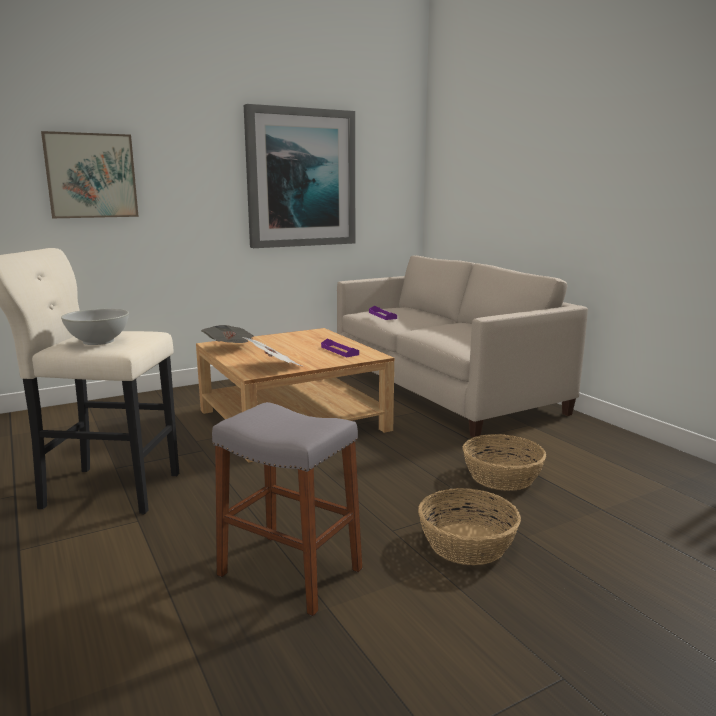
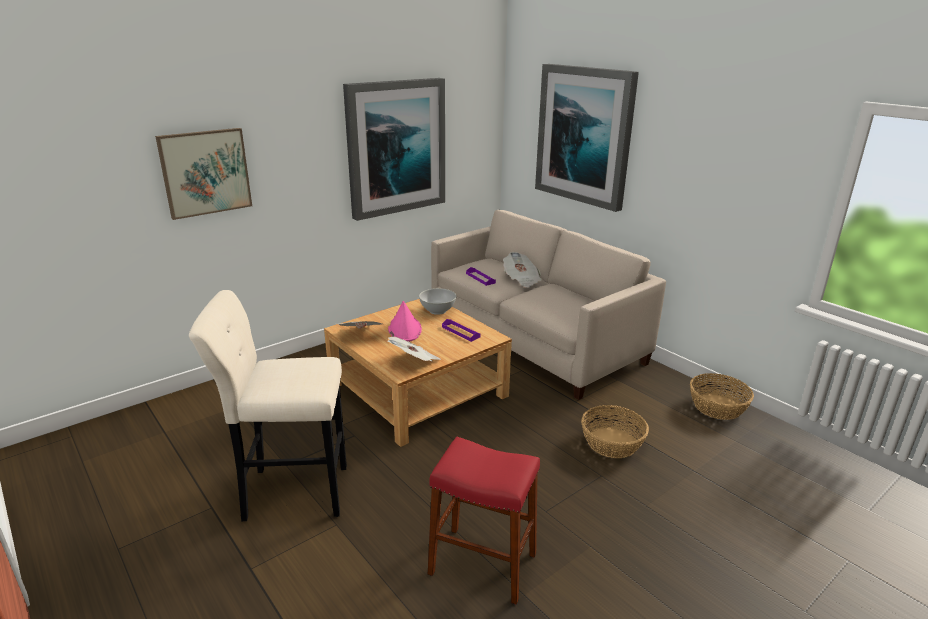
camera: 10 degrees left, 10 degrees up
(98, 341) = (289, 382): white bowl -> white bowl (437, 311)
(279, 347) = (404, 329): none -> pink hat
(290, 572) = (483, 563): grey stool -> red stool
(428, 319) = (521, 279): none -> newspaper
(467, 544) = (606, 519): basket -> basket (717, 407)
(500, 162) = (584, 135): none -> picture

